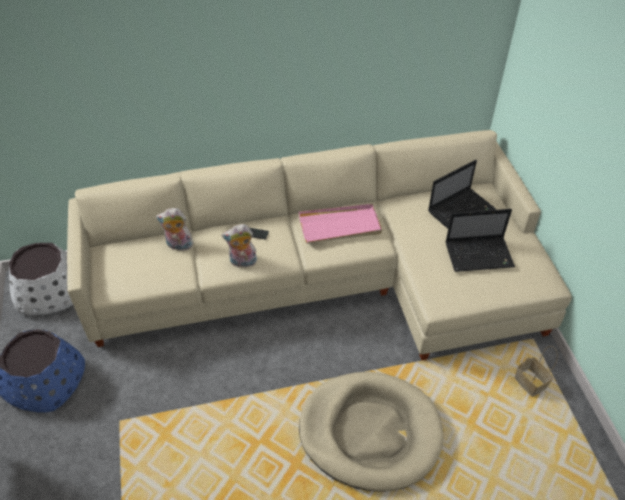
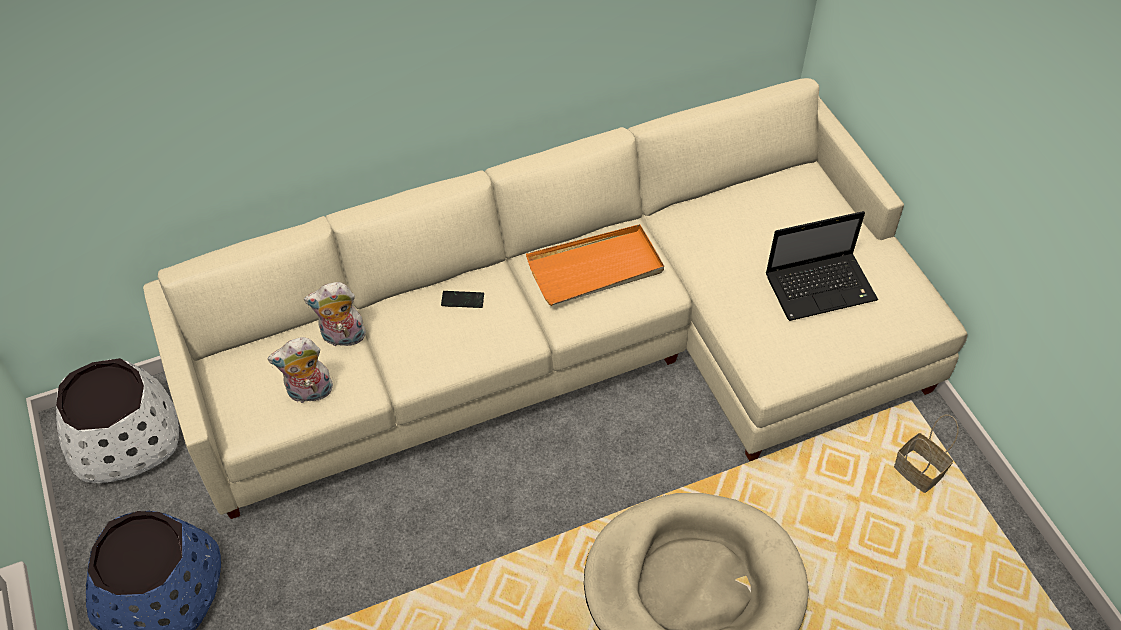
camera: 10 degrees left, 5 degrees up
(242, 262) = (454, 352): plush toy -> plush toy (309, 393)
(340, 226) = (596, 268): pink tray -> orange tray
(462, 210) = (780, 215): laptop -> none

